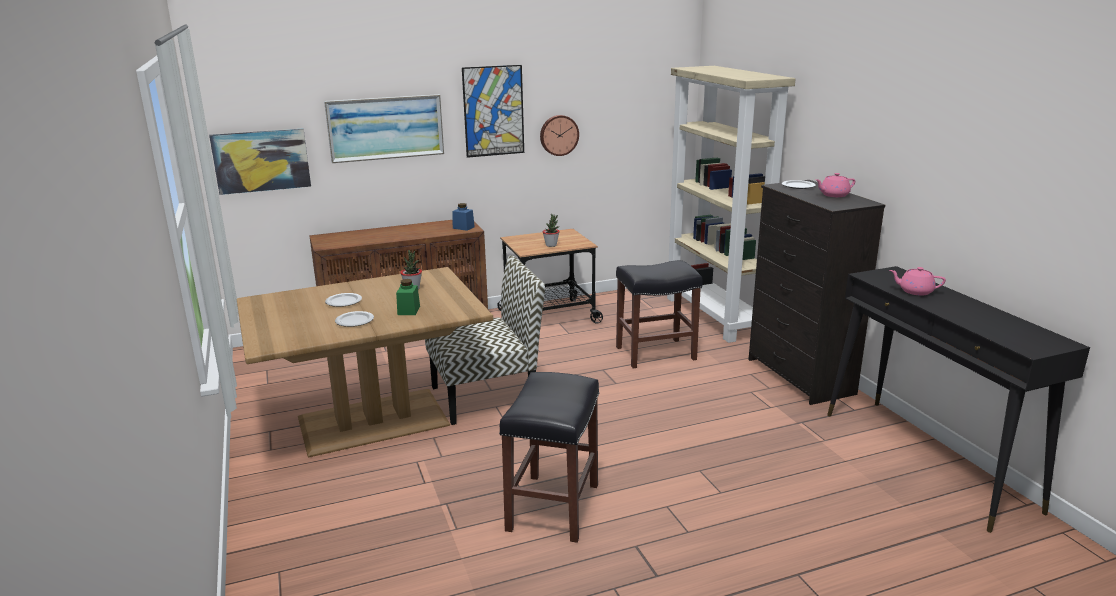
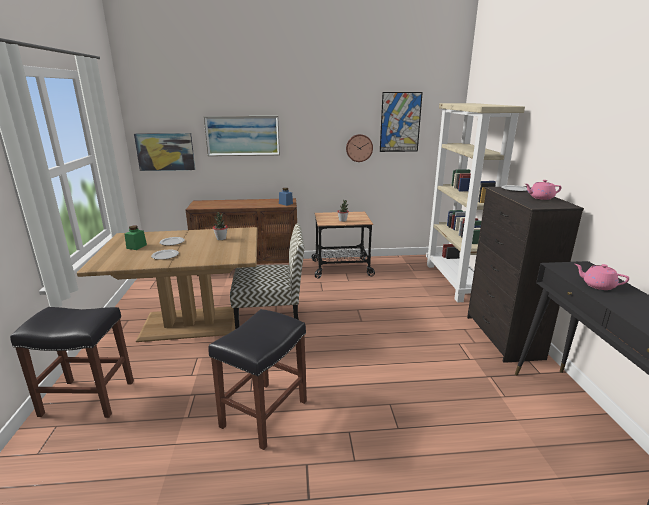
camera: 15 degrees right, 0 degrees up
(408, 310) = (204, 253): green jar -> green jar (136, 246)
(493, 111) = (314, 129): picture -> picture (400, 122)
(656, 353) = (401, 303): black stool -> black stool (89, 397)

